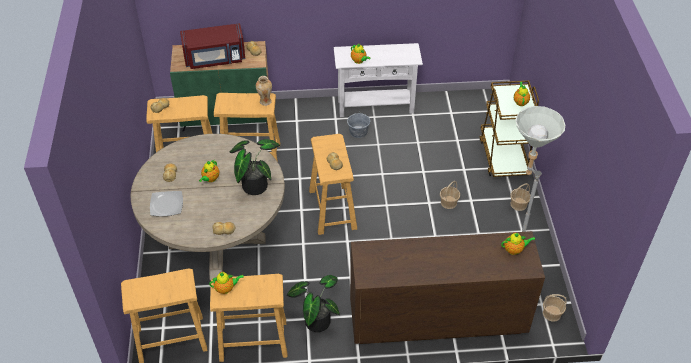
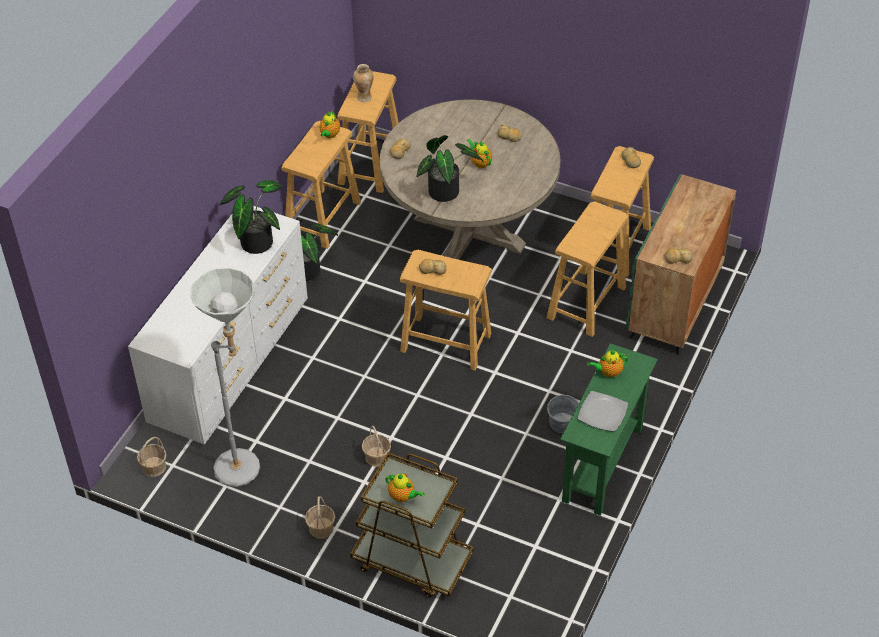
camera: 120 degrees right, 0 degrees up
(167, 204) = (467, 123): plate -> plate (603, 413)
(215, 59) = (682, 218): red microwave -> none
(265, 102) = (582, 249): vase -> vase (364, 97)
(375, 106) = (602, 464): white console table -> green console table
(390, 257) = (255, 240): none -> potted plant
(436, 319) = (232, 364): brown dresser -> white dresser
(514, 250) = (179, 340): teapot -> none

